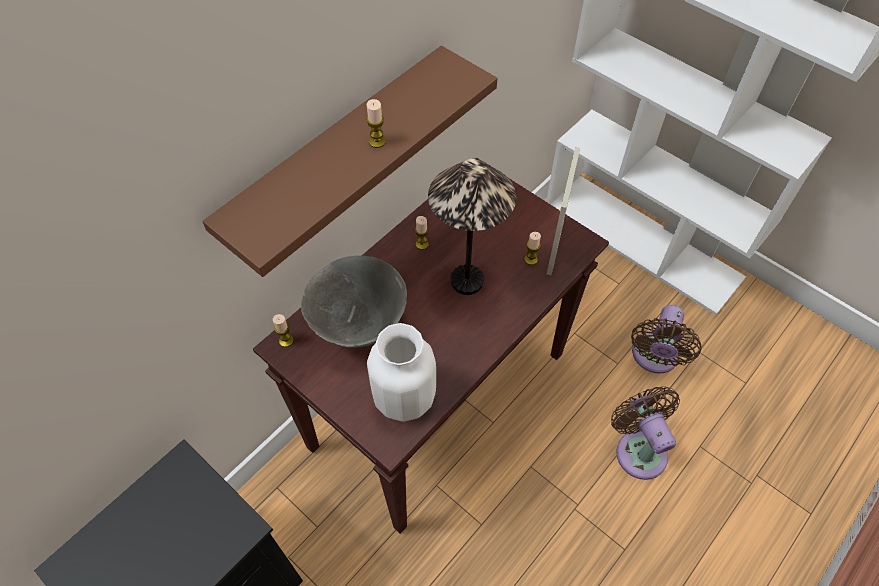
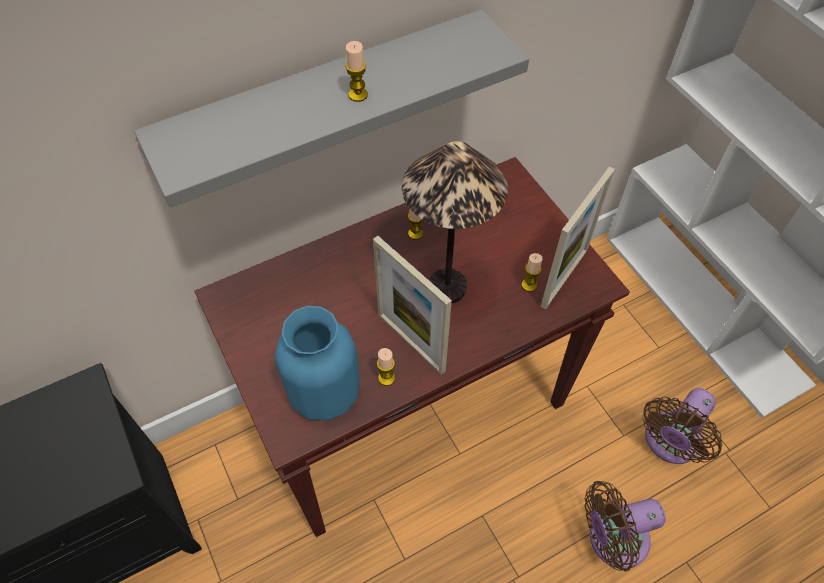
camera: 20 degrees right, 0 degrees up
(286, 340) = (230, 293): candle -> candle (386, 378)
(337, 158) = (325, 106): brown shelf -> grey shelf
(359, 324) = (312, 299): grey bowl -> none
(404, 397) = (324, 392): white vase -> blue vase
(457, 334) = (411, 342): none -> picture frame
(638, 449) = (612, 539): brown fan -> brown fan turned 105 degrees counterclockwise

